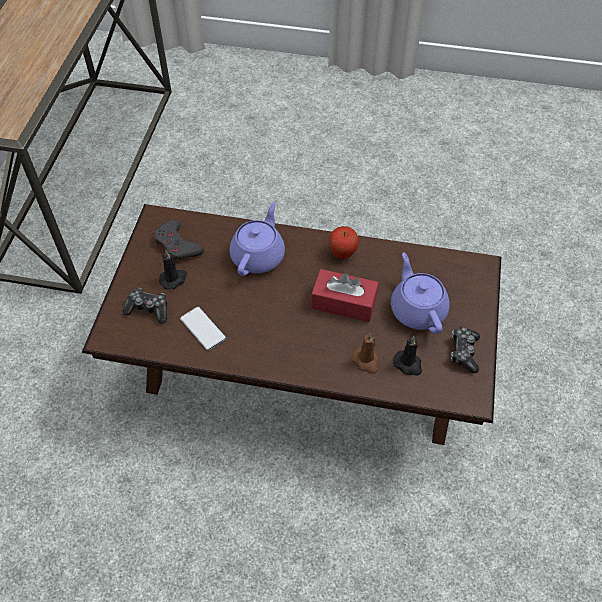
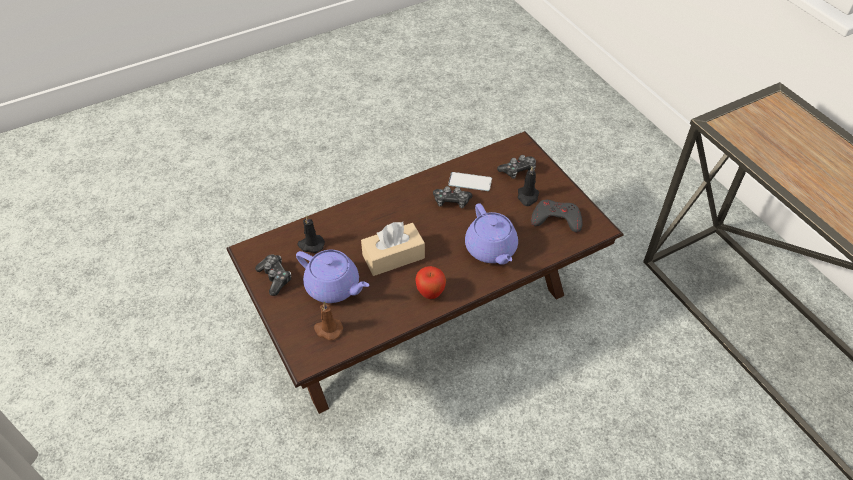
camera: 140 degrees right, 5 degrees down
(241, 320) = (451, 201): none -> game controller
(344, 303) = (393, 256): red tissue box -> beige tissue box
(366, 361) = (341, 229): brown candle -> brown candle (328, 329)

